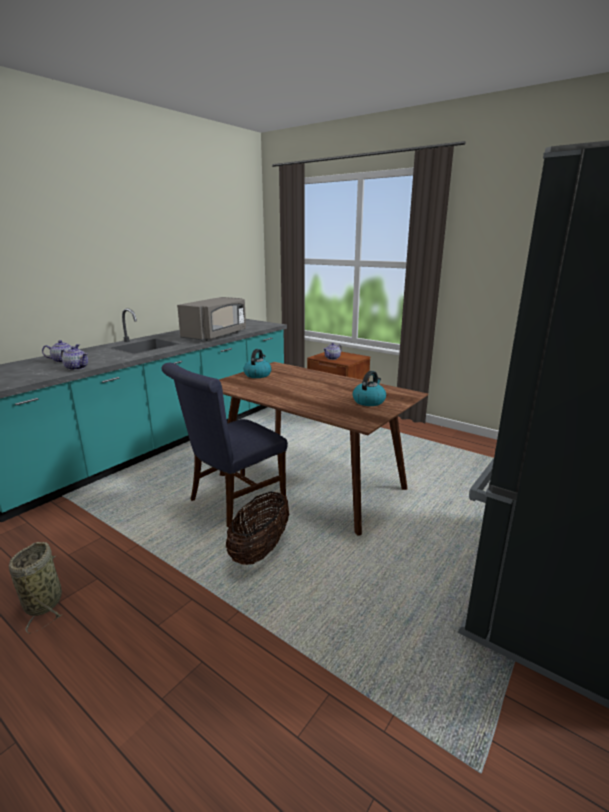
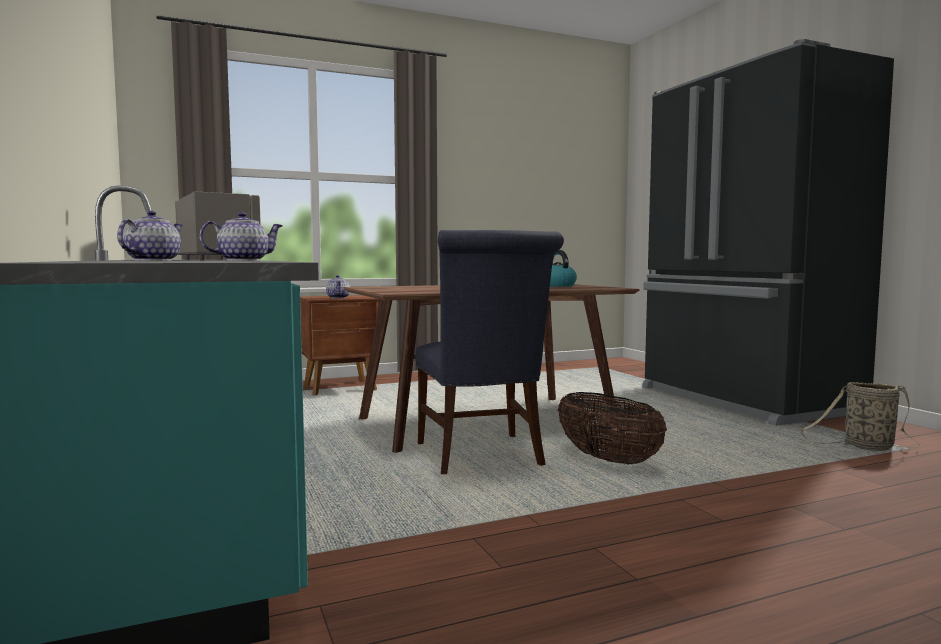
camera: 60 degrees left, 15 degrees down
(44, 601) = (629, 590): basket -> basket (865, 447)
(257, 375) = (390, 289): kettle -> none

